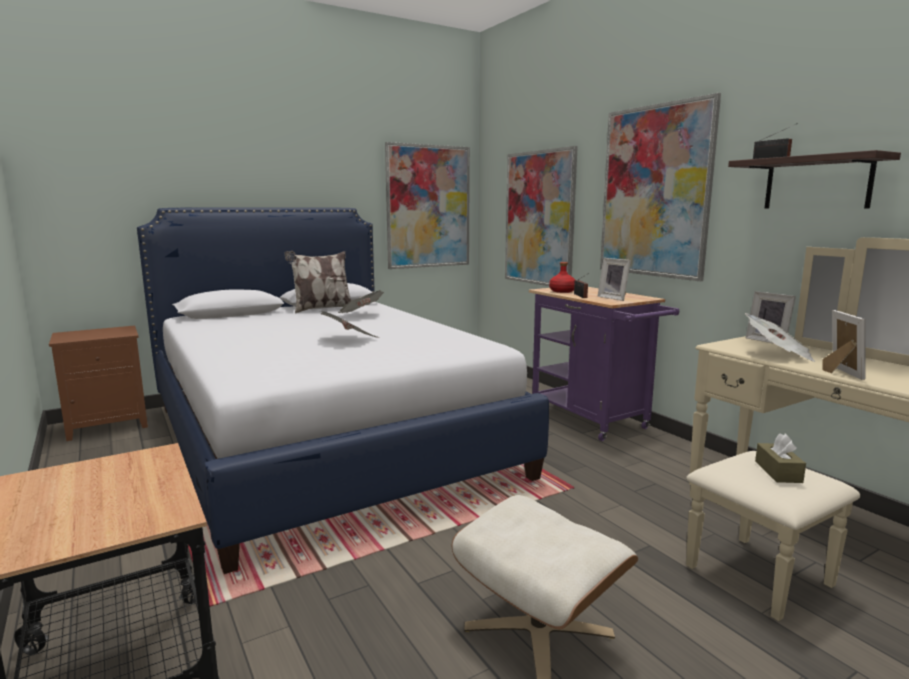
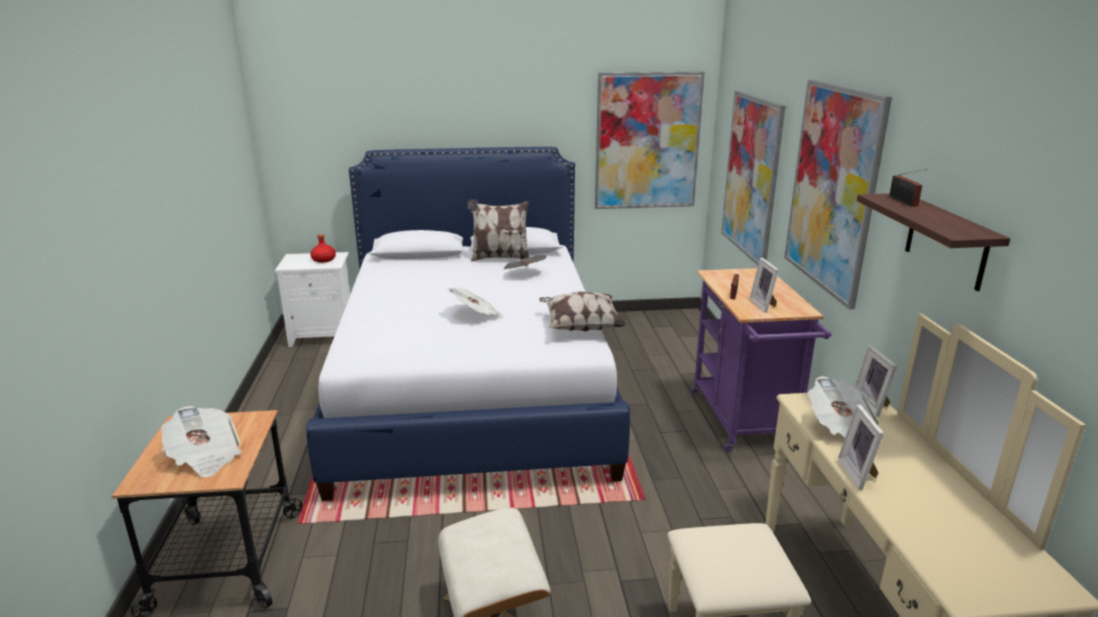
camera: 25 degrees right, 10 degrees up
(109, 425) = (324, 335): brown nightstand -> white nightstand
(109, 504) = (205, 457): none -> newspaper
(464, 336) = (580, 327): none -> pillow
(562, 291) = (727, 280): red bottle -> red bottle (323, 260)
(778, 472) = (742, 555): brown tissue box -> none
(838, 372) = (859, 473): picture frame -> picture frame turned 150 degrees clockwise

